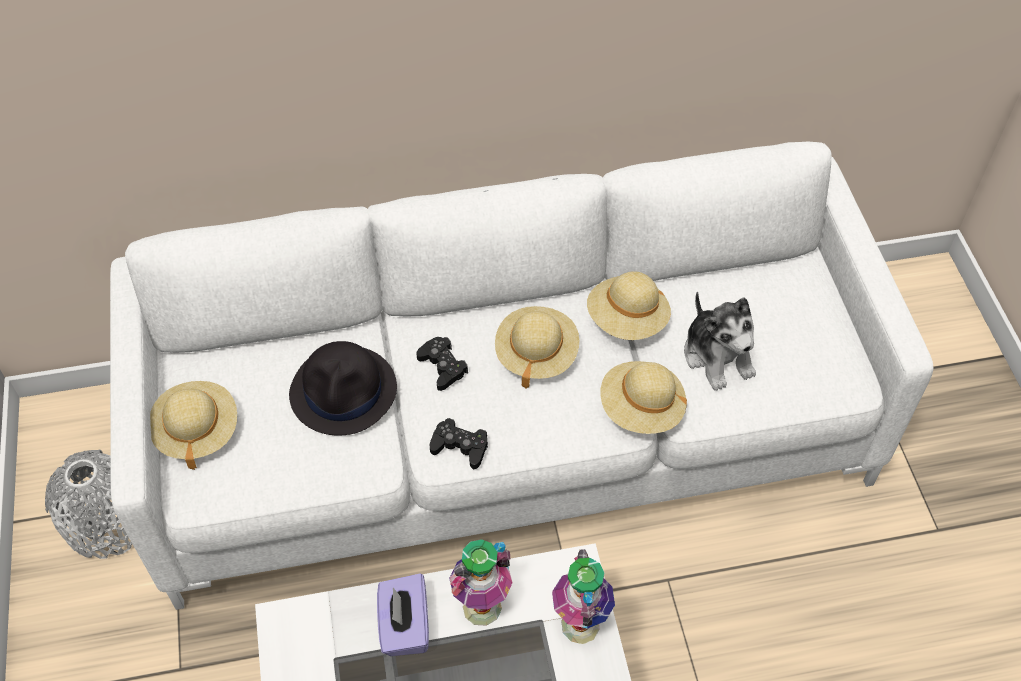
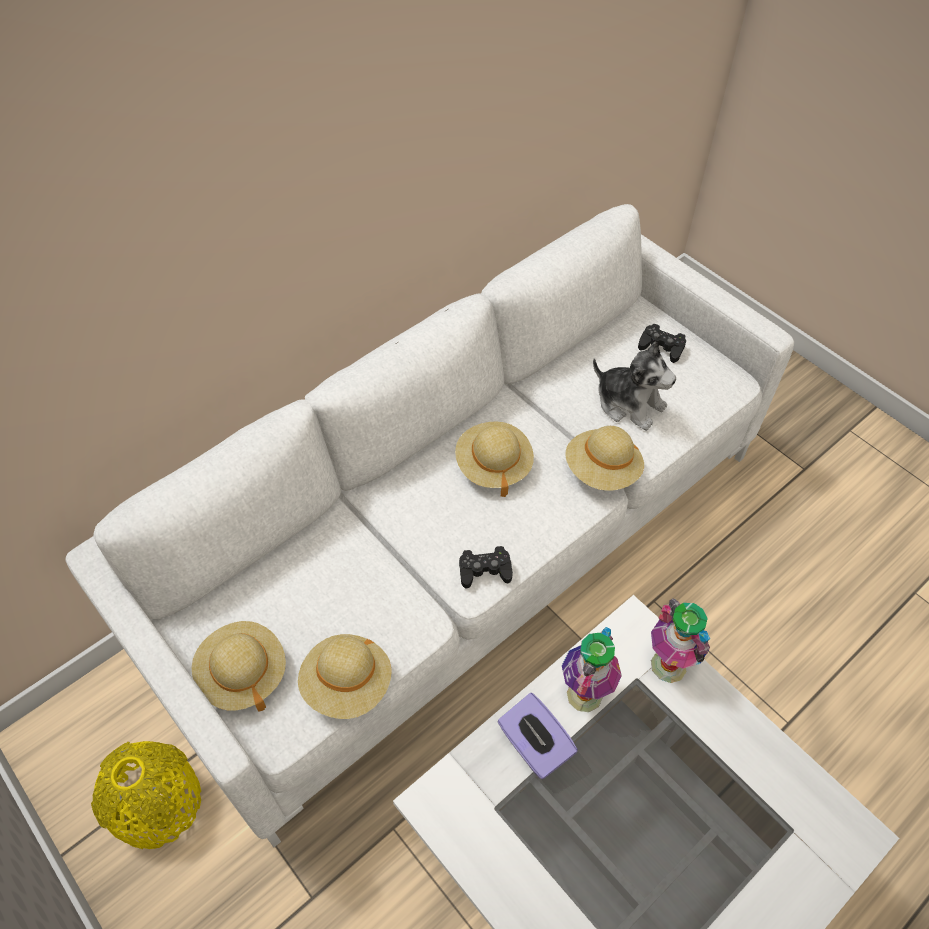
camera: 30 degrees left, 0 degrees up
(108, 520) = (157, 803): grey vase -> yellow vase
(344, 391) = (355, 572): black hat -> none
(442, 367) = (425, 511): black game controller -> black game controller (661, 347)
(627, 320) = (543, 407): beige hat -> beige hat (347, 684)

